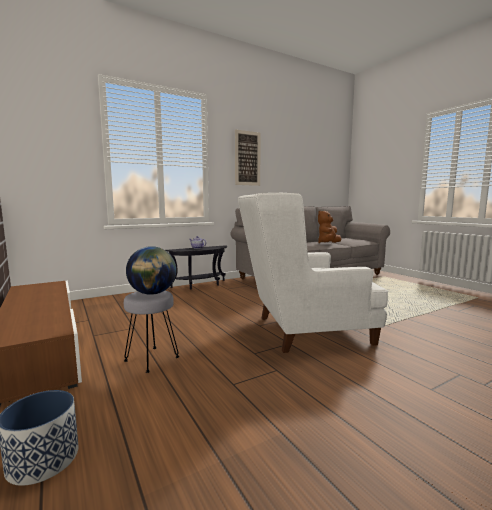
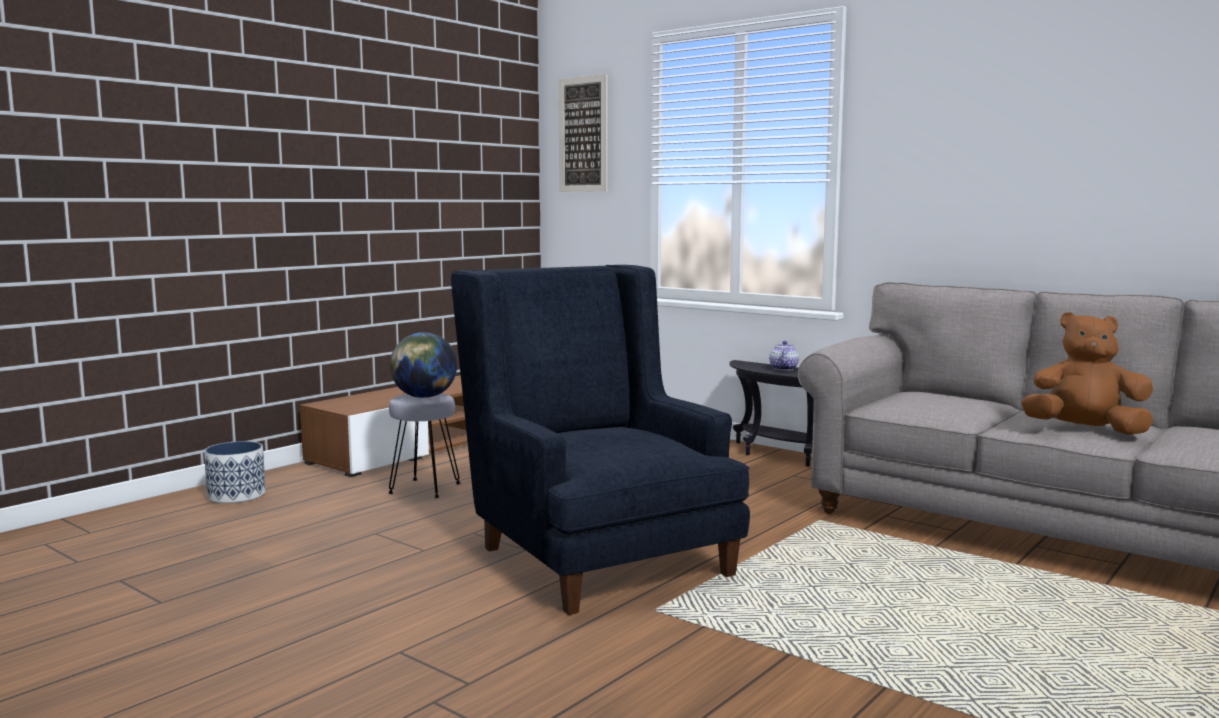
camera: 70 degrees right, 0 degrees up
(247, 158) = (953, 146): picture -> picture (583, 134)
(303, 331) = (594, 554): white armchair -> blue armchair

